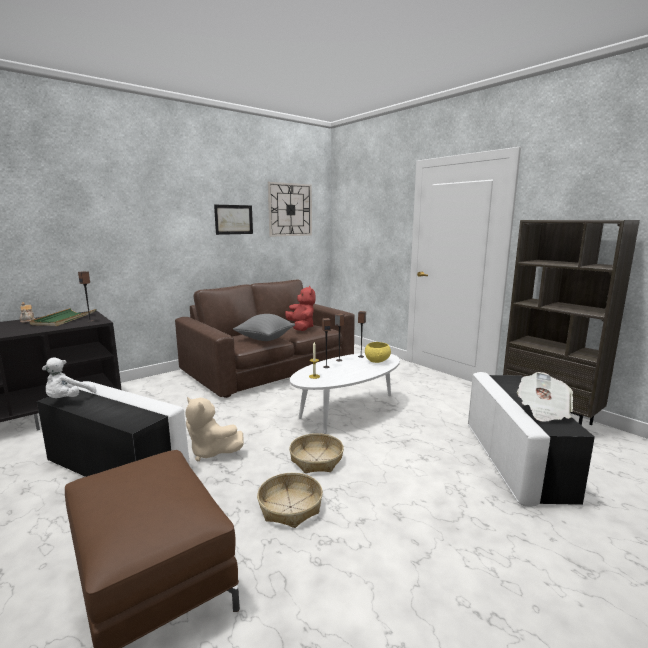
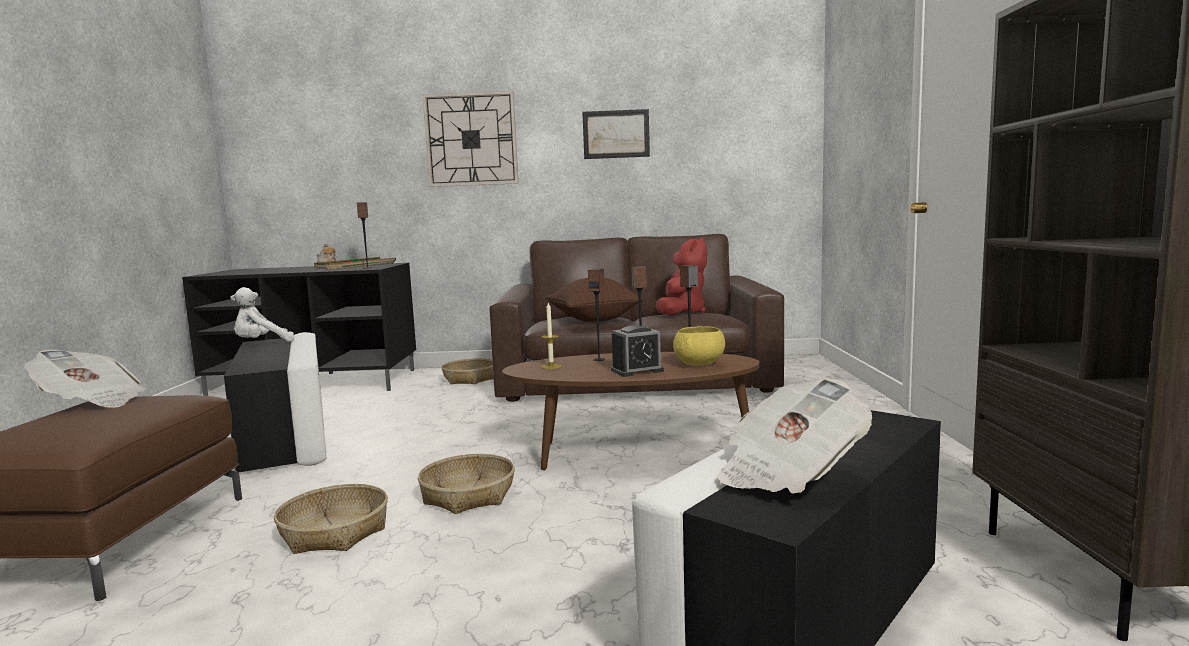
camera: 40 degrees right, 5 degrees down
(117, 485) = (91, 402): none -> newspaper
(165, 387) = (470, 379): none -> basket
(211, 452) = (381, 451): beige plush toy -> none
(265, 339) = (593, 320): grey pillow -> brown pillow
(290, 210) = (727, 112): wall clock -> wall clock (471, 139)
(347, 412) = (633, 453): white coffee table -> brown coffee table
(360, 370) = (637, 370): none -> alarm clock

